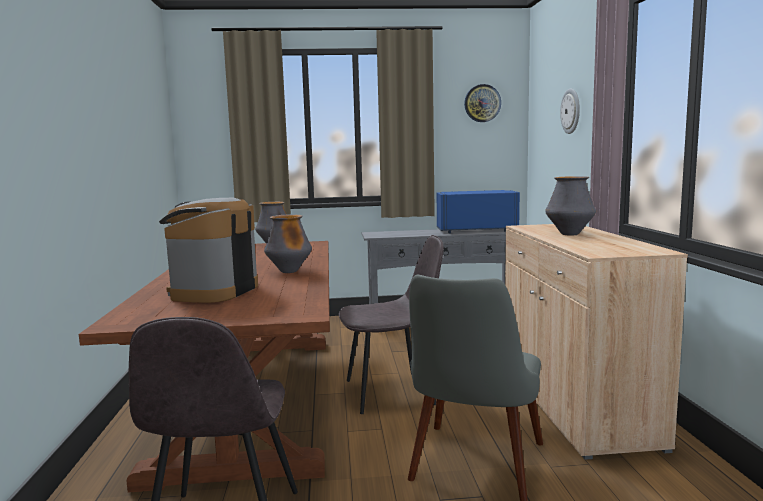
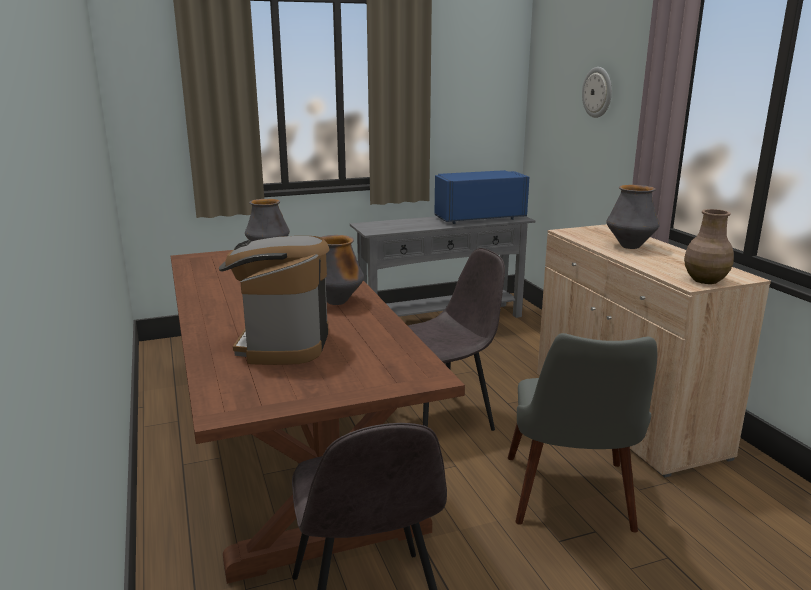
camera: 15 degrees left, 10 degrees up
(482, 103) = (480, 67): wall clock -> none
(614, 252) = (704, 280): none -> brown vase

